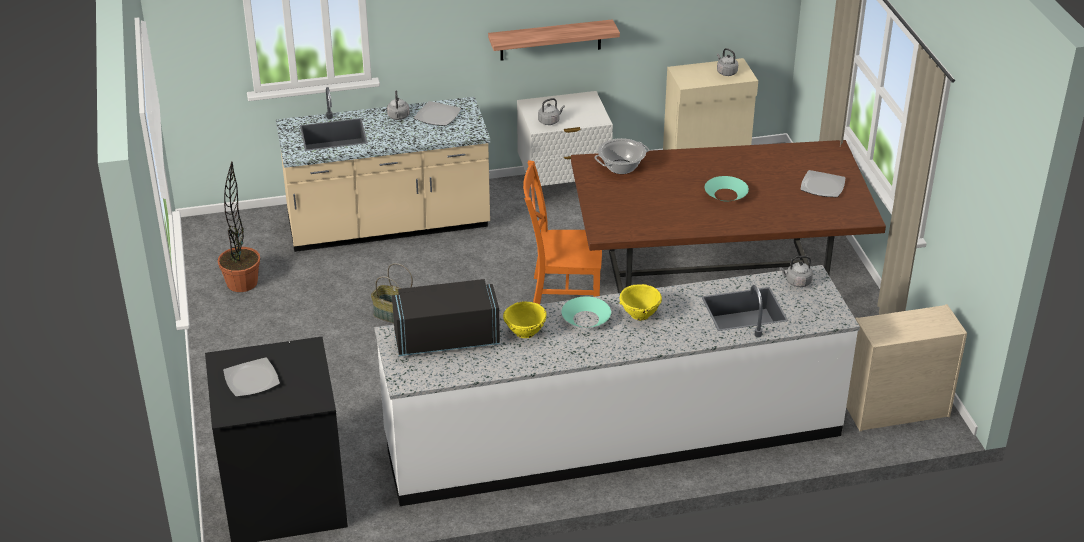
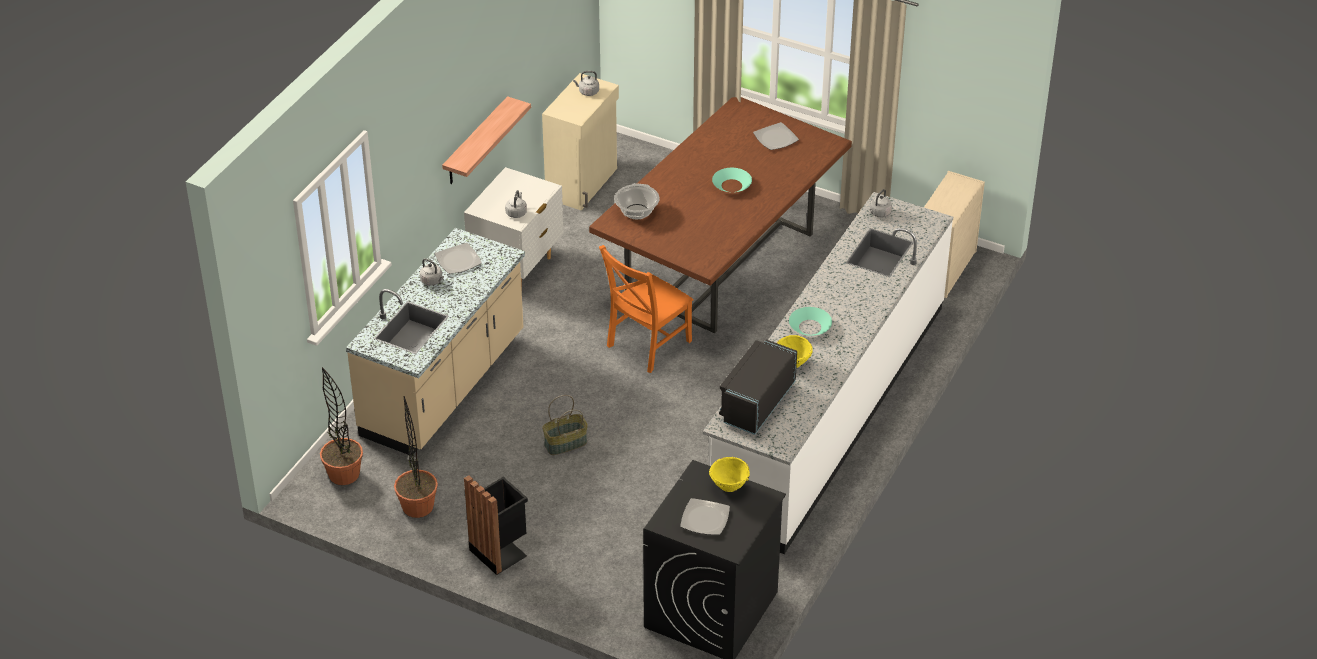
camera: 50 degrees left, 5 degrees up
(235, 348) = (500, 551): none -> black trash can
(239, 232) = (344, 474): none -> potted plant
(639, 314) = (833, 301): yellow bowl -> yellow bowl (729, 486)

